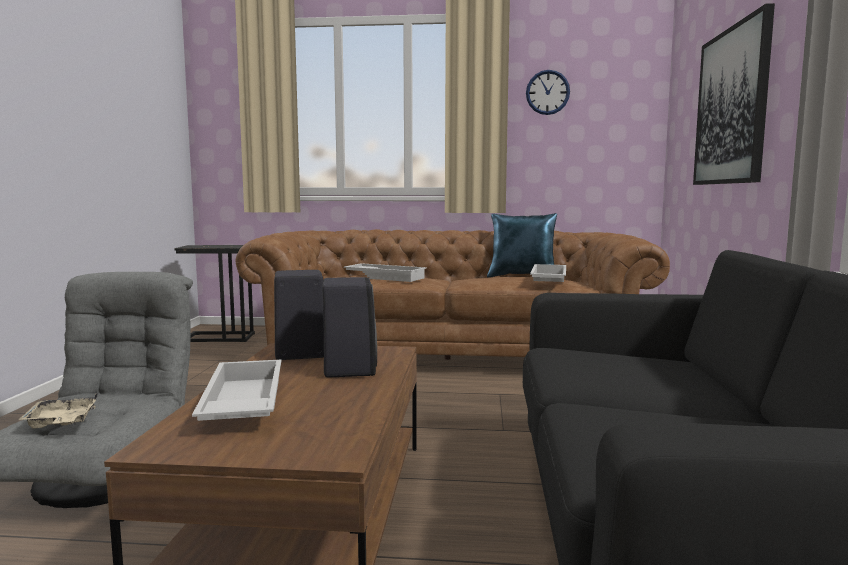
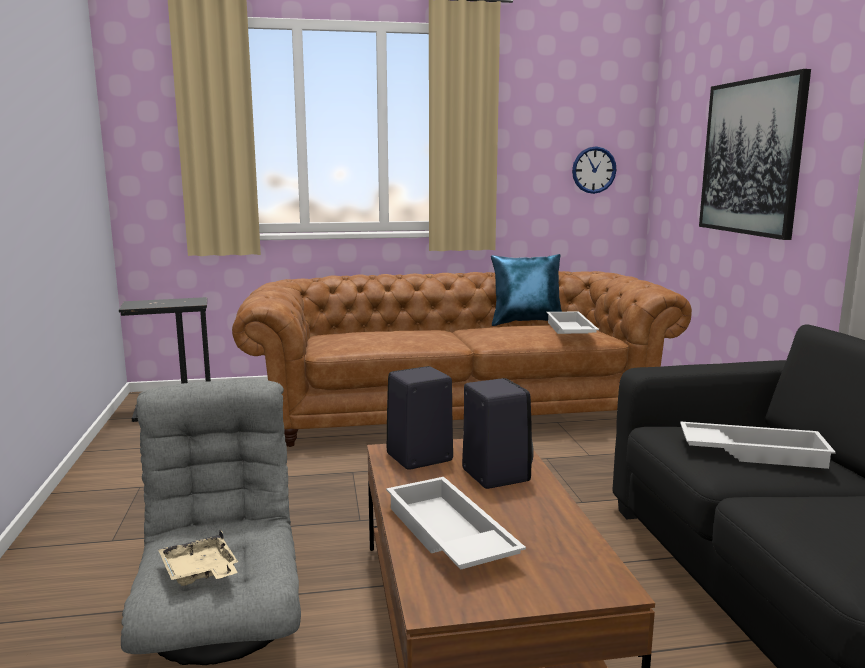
camera: 15 degrees left, 5 degrees up
(386, 277) = (399, 337): white tray -> white tray (752, 452)
(547, 92) = (535, 116): wall clock -> wall clock (594, 170)

